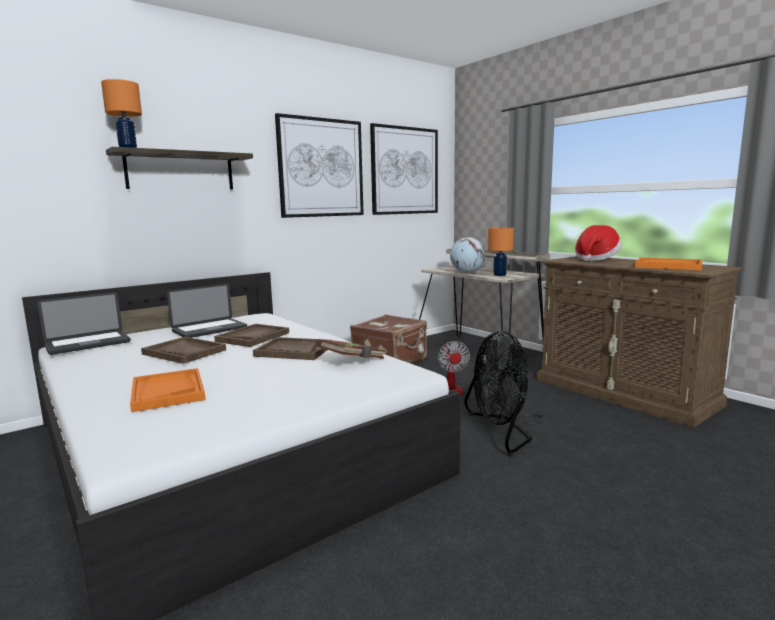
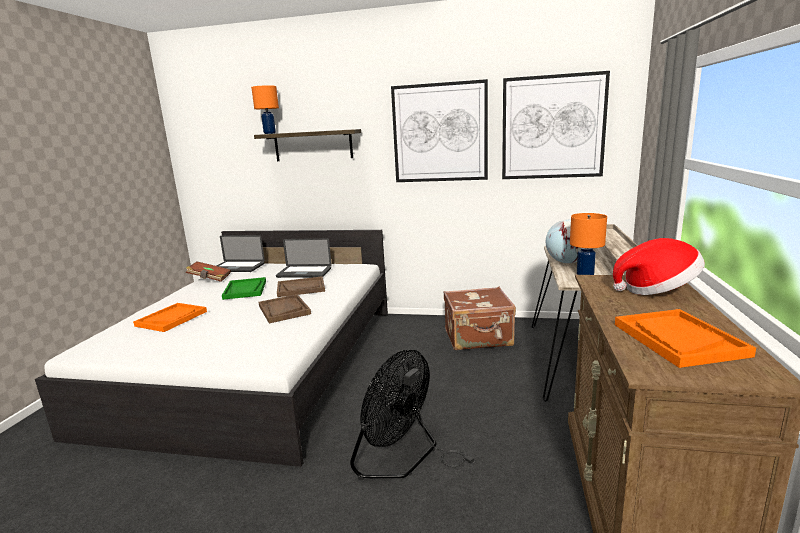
camera: 50 degrees right, 5 degrees up
(184, 352) = (245, 290): brown tray -> green tray
(353, 361) = (280, 334): brown book -> brown book (209, 279)
(457, 390) = (467, 392): fan -> none

